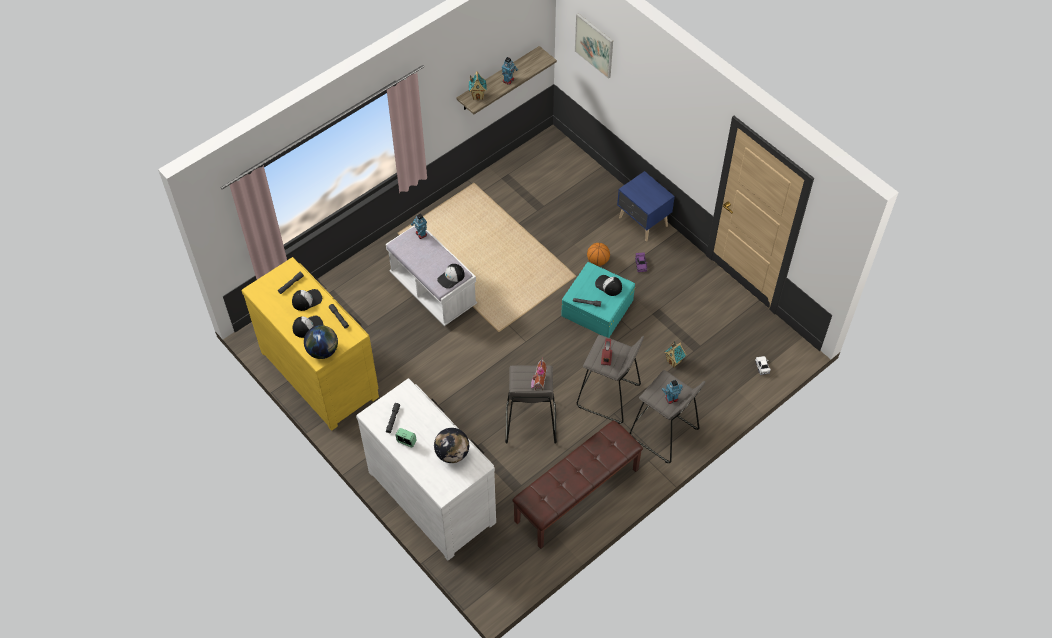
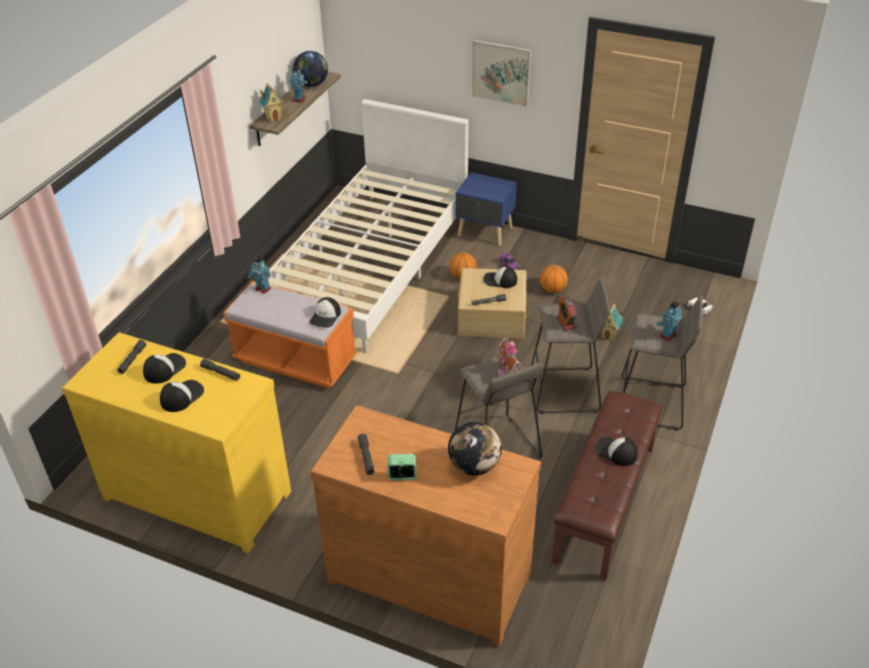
camera: 25 degrees left, 15 degrees down
(323, 351) = (219, 415): globe -> globe (312, 84)
(433, 290) = (295, 360): white bench -> orange bench
(433, 495) = (430, 574): white dresser -> brown dresser
(532, 222) = (370, 266): none -> white bed
(582, 470) = (616, 452): none -> cap
(594, 45) = (381, 37): picture -> picture (501, 72)
(597, 308) = (491, 316): turquoise storage box -> beige storage box
(660, 301) = (552, 289): none -> basketball

